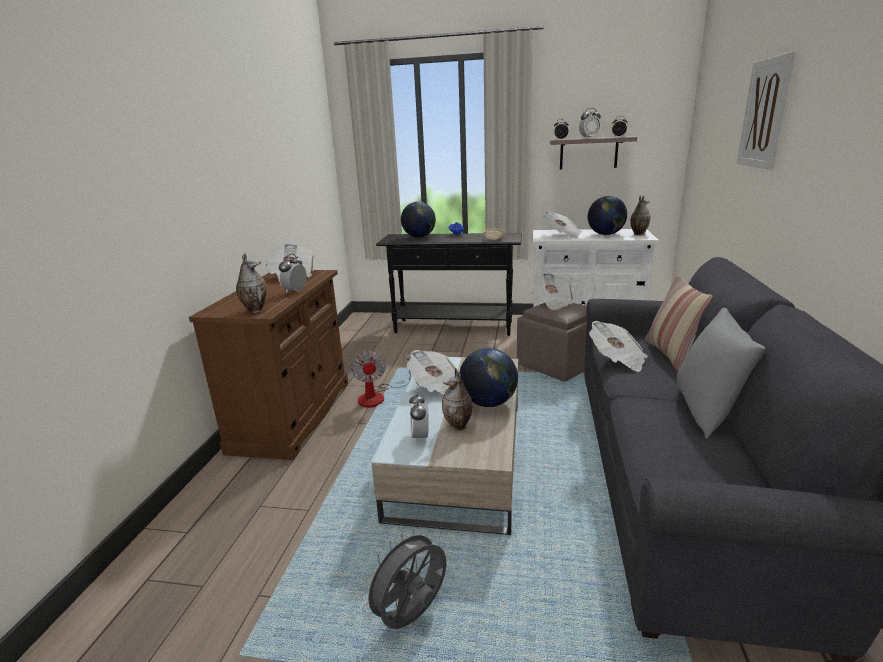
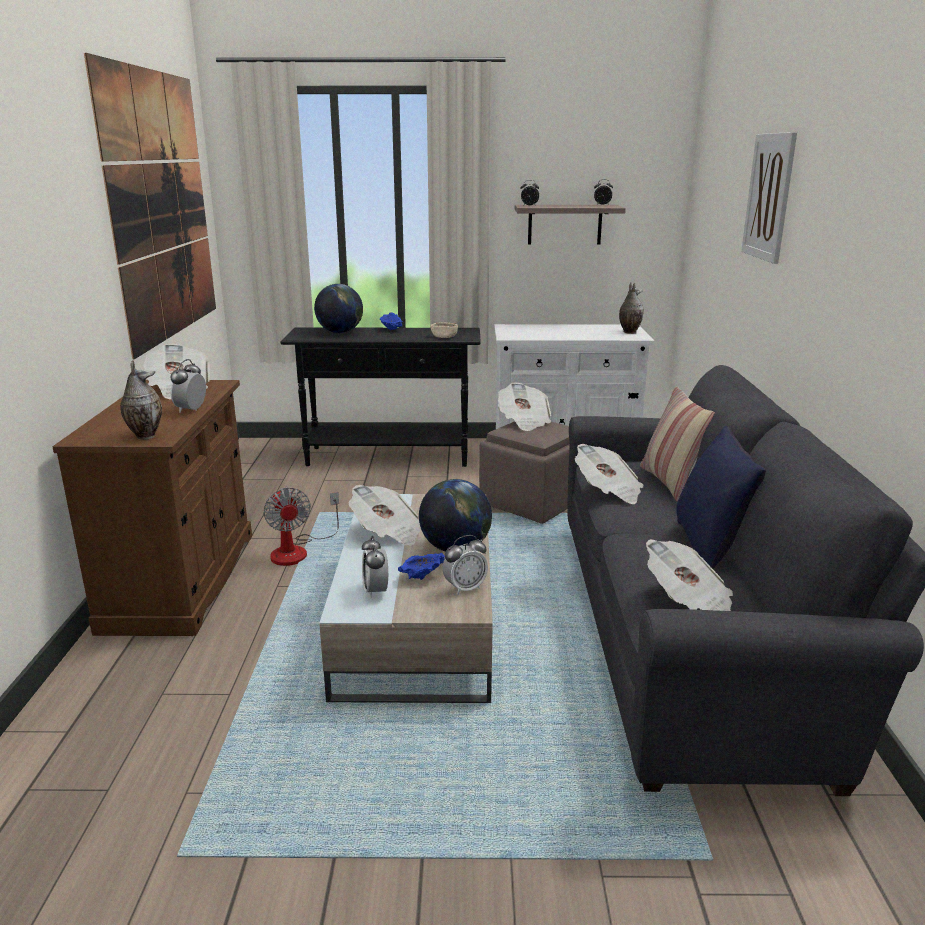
camera: 10 degrees left, 0 degrees up
(291, 147) = (162, 206): none -> picture
(412, 616) = (384, 797): grey fan -> none
(458, 426) = (422, 577): vase -> blue bowl
(562, 235) = (533, 332): newspaper -> newspaper (689, 603)
(589, 138) = (565, 206): alarm clock -> alarm clock (465, 588)
(605, 234) = (588, 332): globe -> none
(707, 412) = (710, 546): grey pillow -> blue pillow

